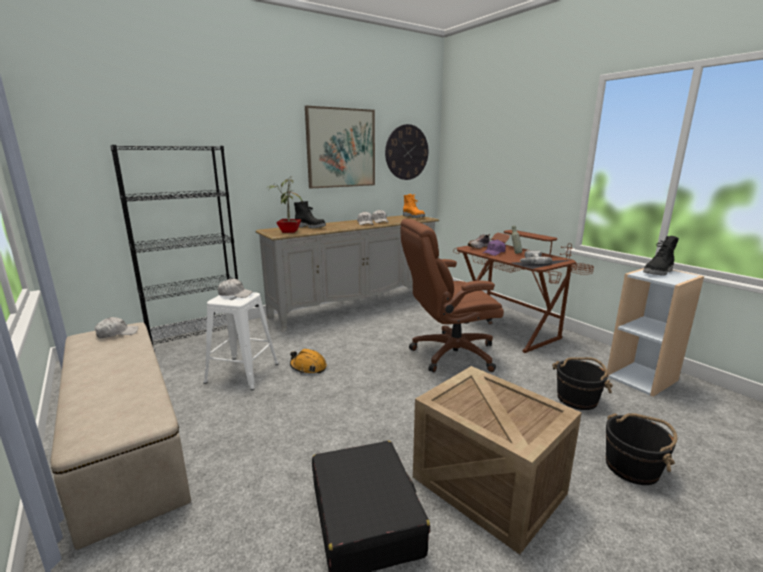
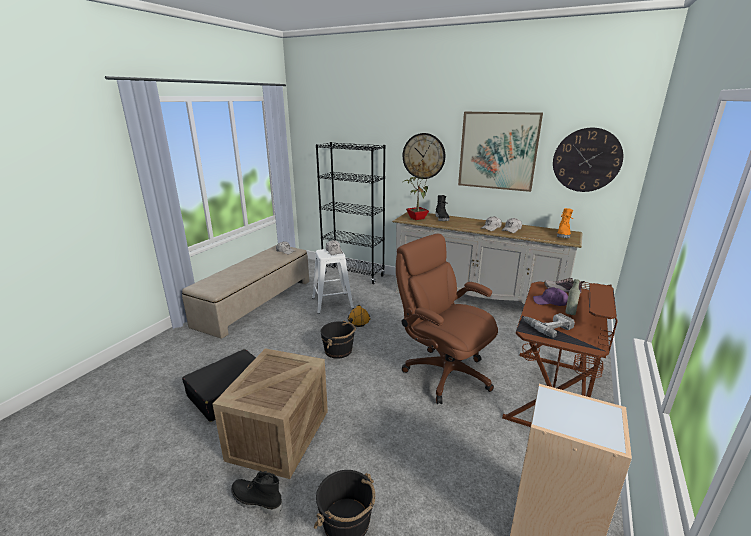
camera: 60 degrees right, 5 degrees up
(264, 159) = (423, 156): none -> wall clock
(577, 399) = (440, 472): black bucket -> black bucket (339, 350)
(658, 272) = (584, 411): black boot -> black boot (256, 501)

